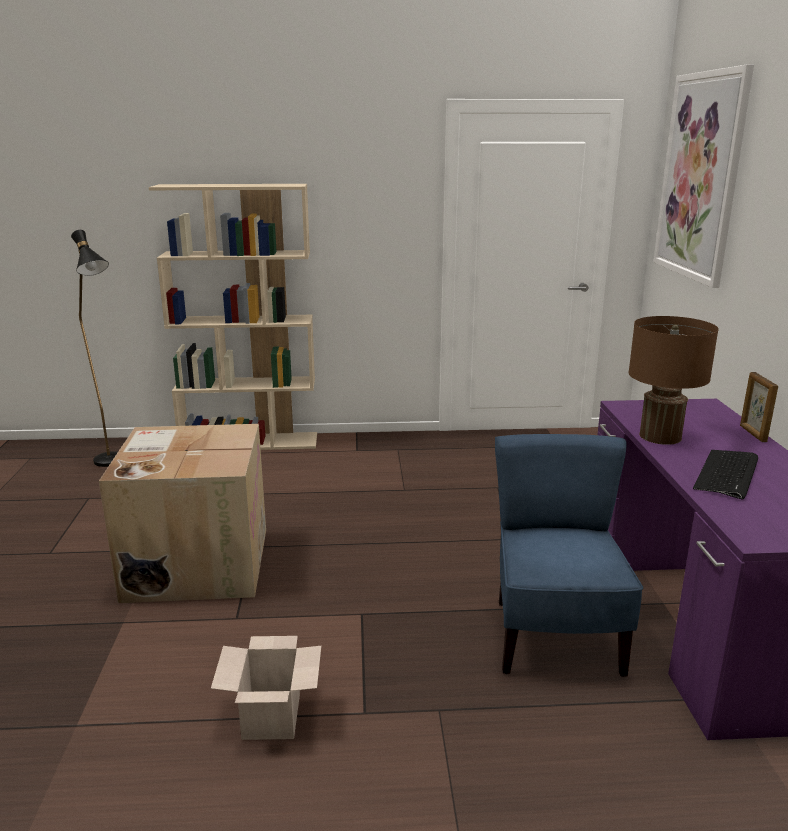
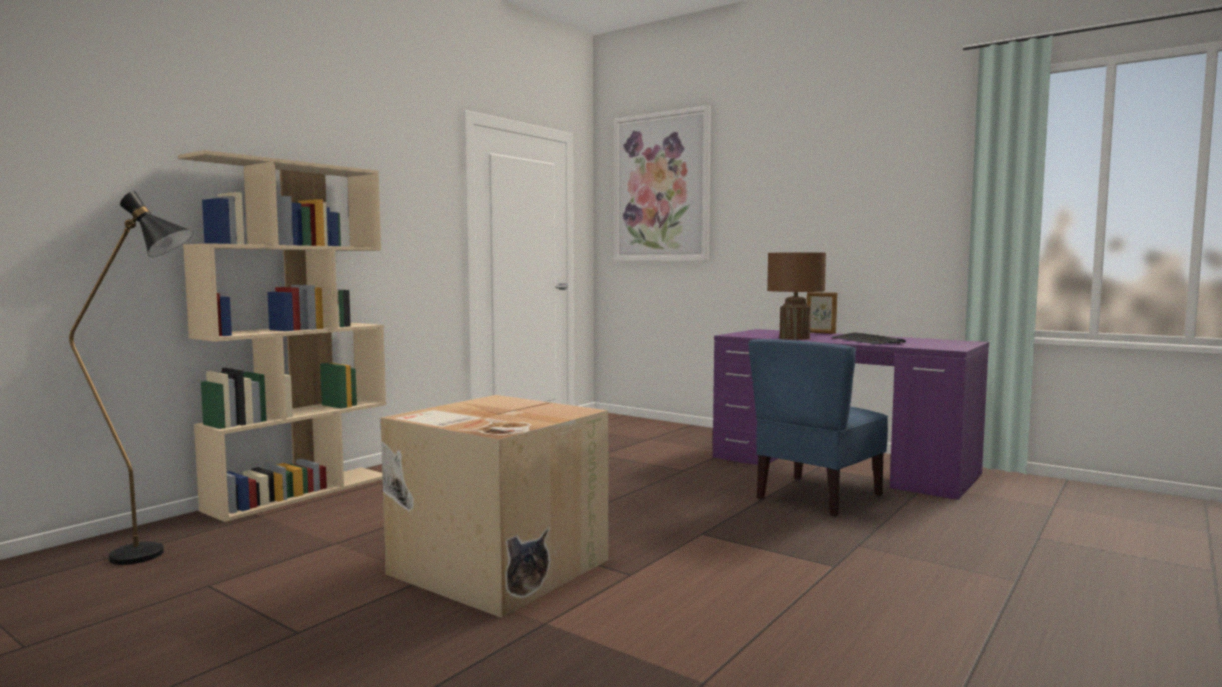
camera: 50 degrees left, 15 degrees down
(272, 717) = (802, 596): cardboard box -> none
(554, 637) = (817, 497): blue chair -> blue chair turned 90 degrees counterclockwise

